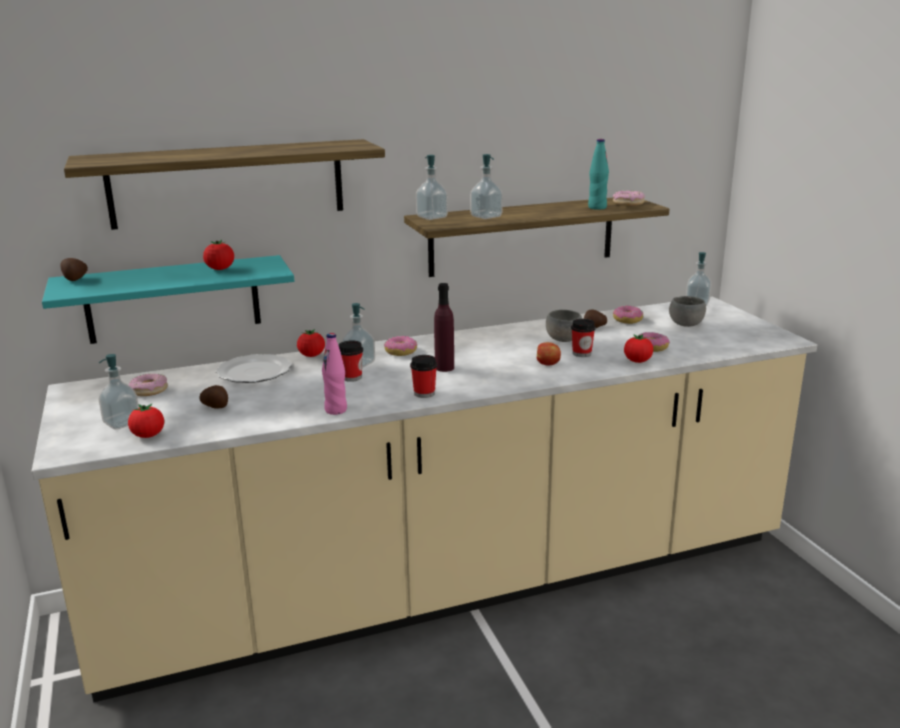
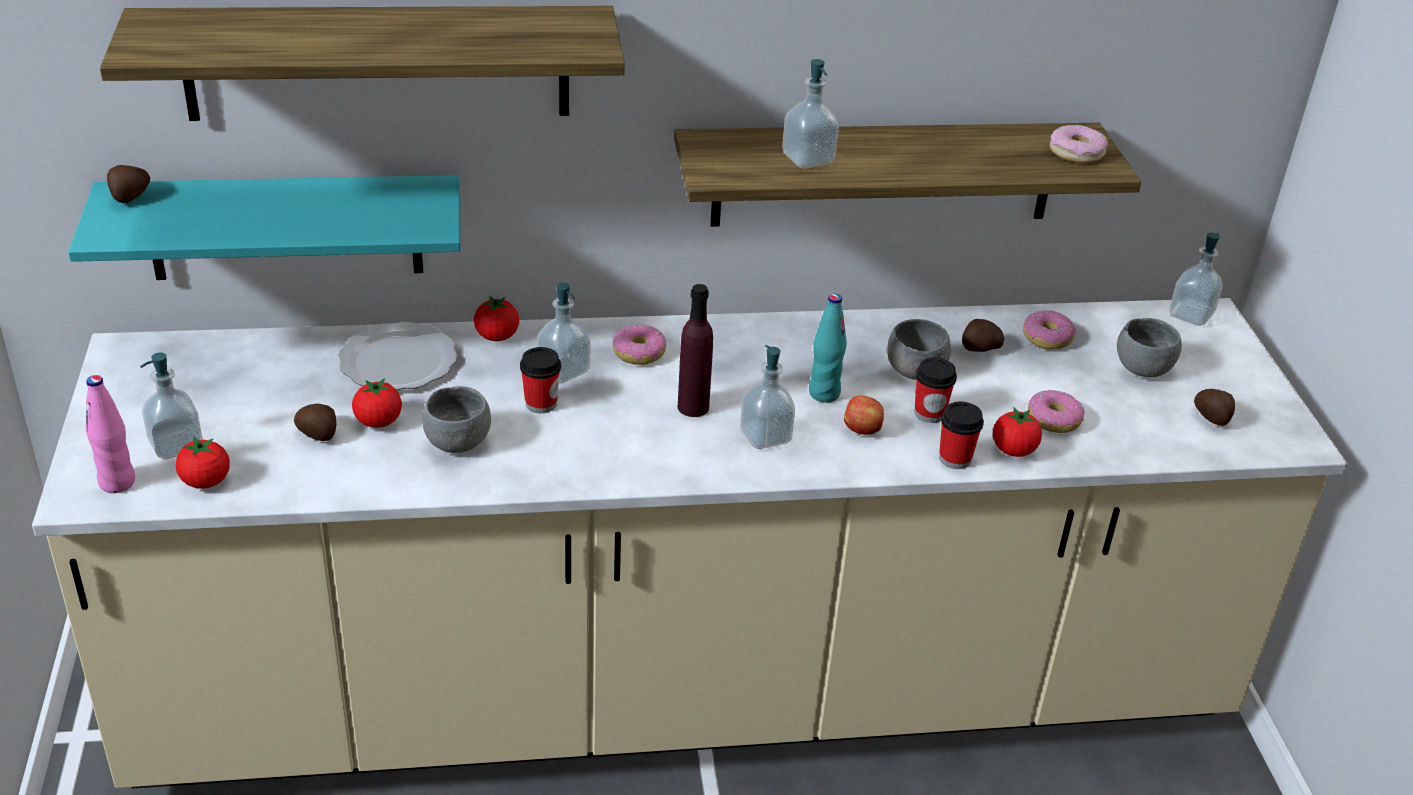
camera: 10 degrees right, 15 degrees up
(149, 390) = (232, 376): donut -> none
(220, 269) = (352, 204): tomato -> tomato (378, 422)
(307, 398) = (457, 442): none -> grey bowl
(336, 410) = (491, 478): pink bottle -> pink bottle (117, 482)
(424, 393) = (638, 465): cup -> cup (955, 459)
(432, 217) = (716, 145): soap dispenser -> soap dispenser (765, 436)
(597, 207) = (1013, 159): turquoise bottle -> turquoise bottle (824, 393)
(735, 337) = (1212, 418): none -> potato

